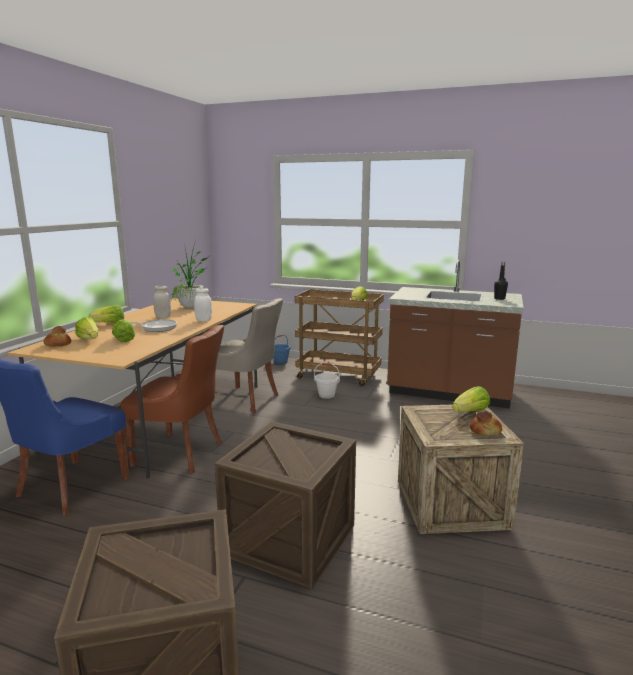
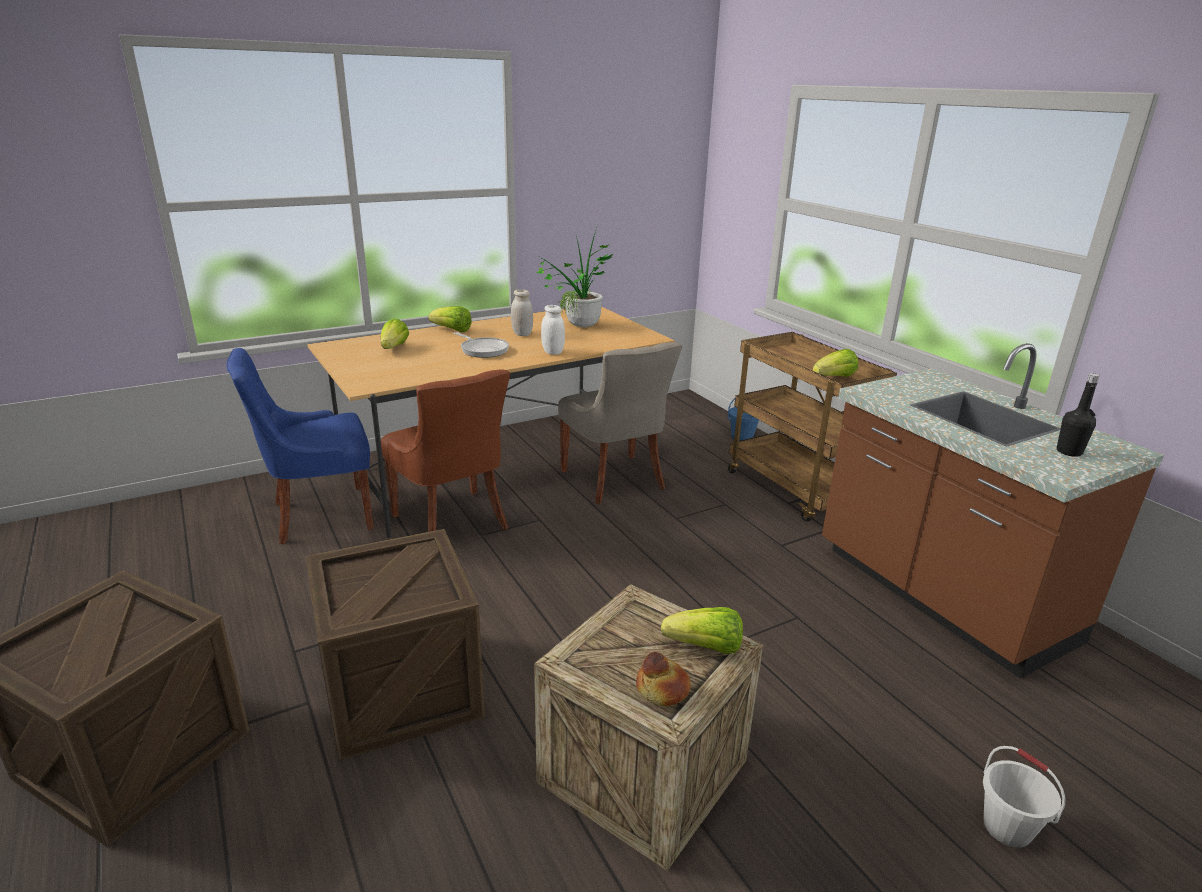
camera: 40 degrees right, 10 degrees up
(57, 344) = (358, 346): bread -> none
(124, 339) = (422, 358): lettuce -> none
(326, 395) = (728, 515): white bucket -> white bucket (1007, 827)

